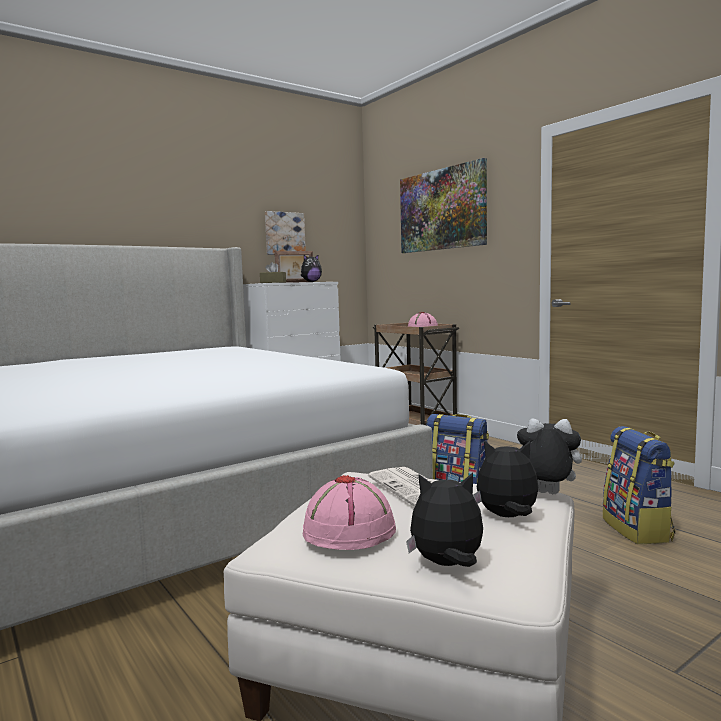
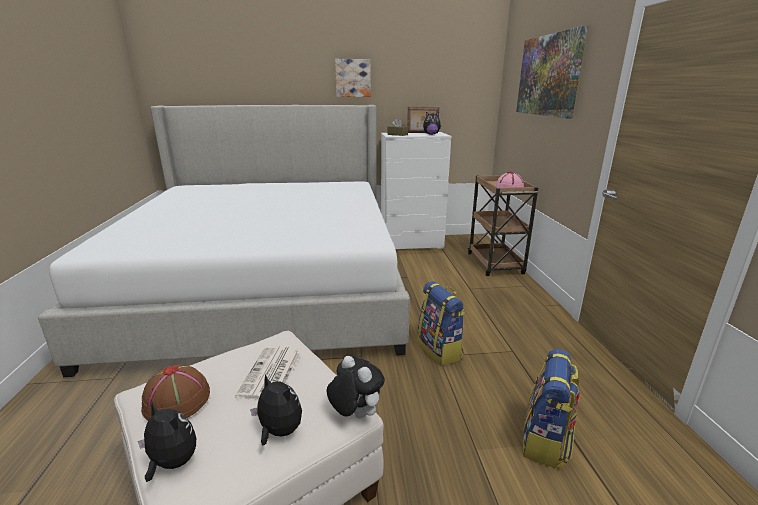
camera: 30 degrees right, 15 degrees up
(284, 234) = (421, 90): picture -> picture (352, 78)
(350, 531) = (177, 401): pink hat -> brown hat

